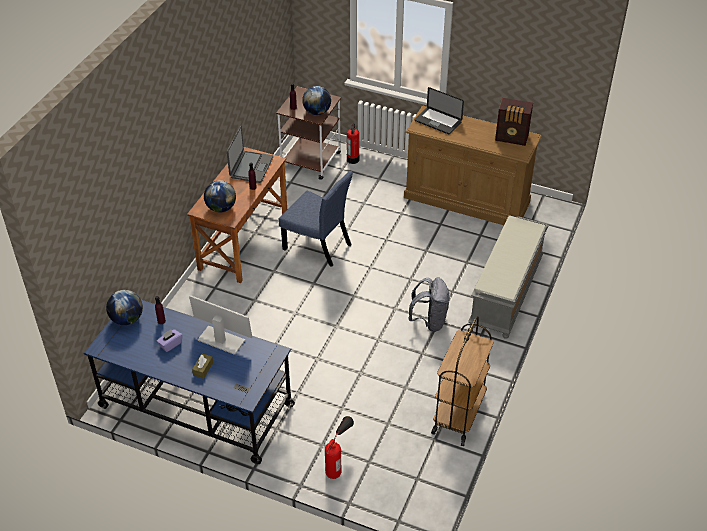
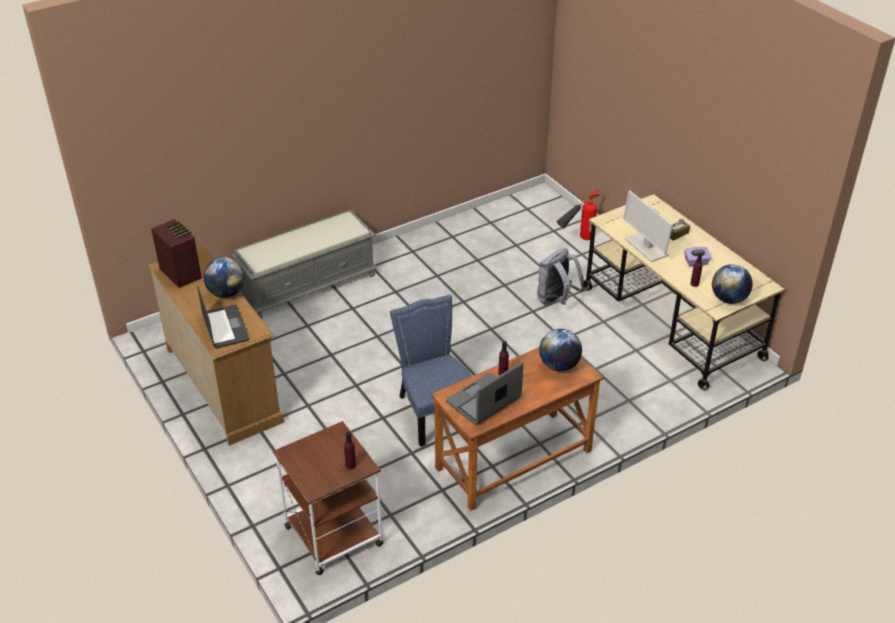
camera: 145 degrees left, 5 degrees down
(197, 406) = (671, 322): blue desk -> beige desk
(317, 112) = (328, 441): globe -> globe (226, 293)
(353, 159) = (281, 506): fire extinguisher -> none
(429, 321) = (403, 295): grey backpack -> grey backpack (556, 300)
(459, 413) = (453, 228): brown cart -> none

